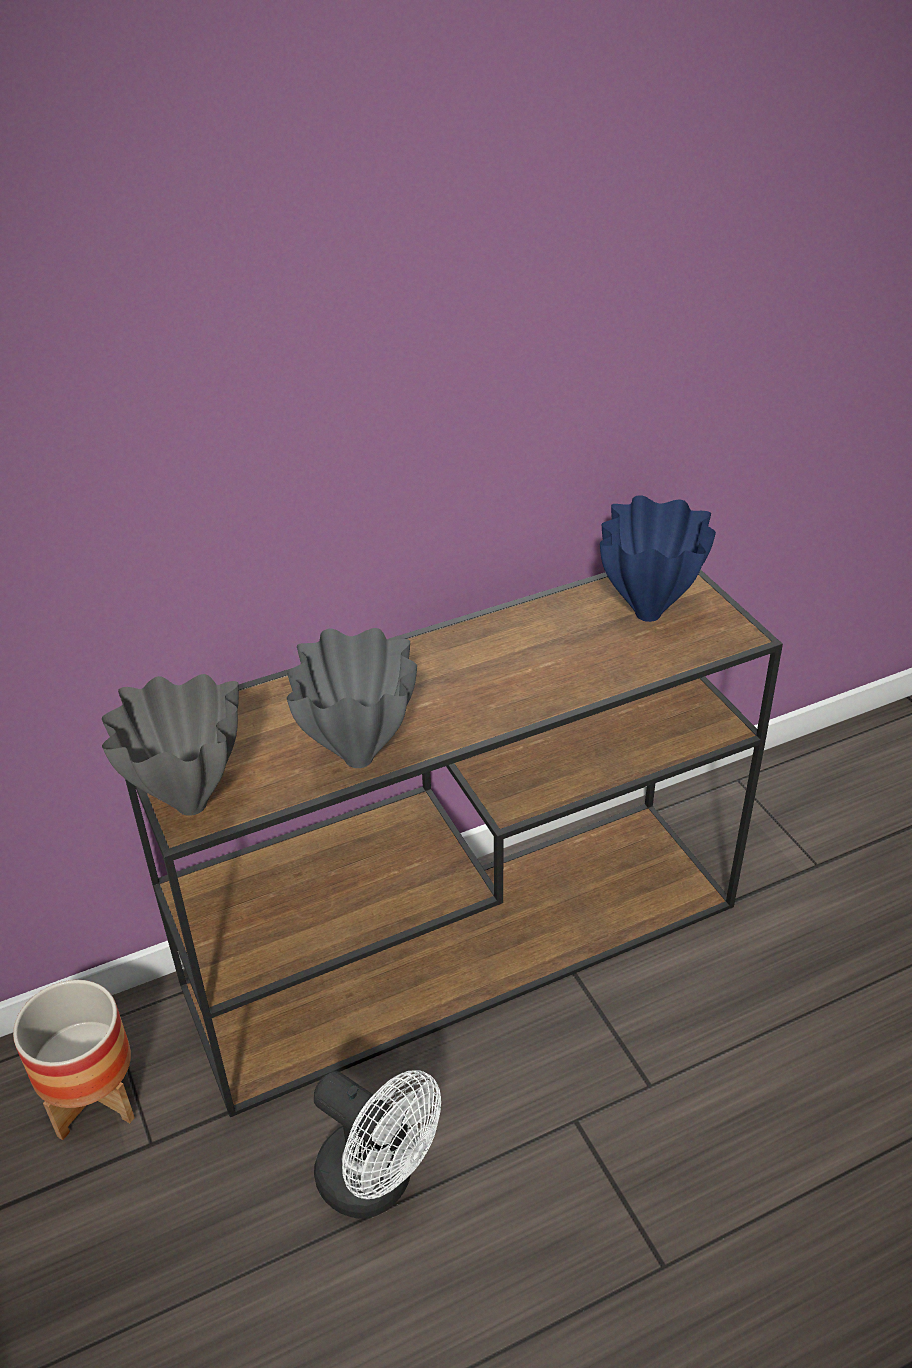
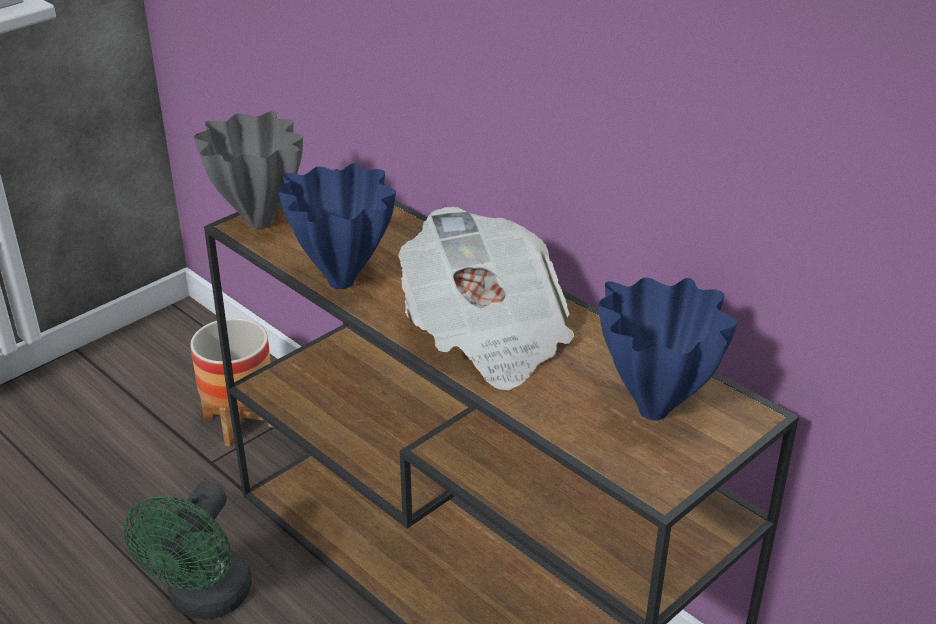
camera: 70 degrees right, 5 degrees down
(361, 757) = (343, 282): grey vase -> blue vase
(377, 1183) = (204, 600): white fan -> green fan
(503, 679) = (486, 335): none -> newspaper

